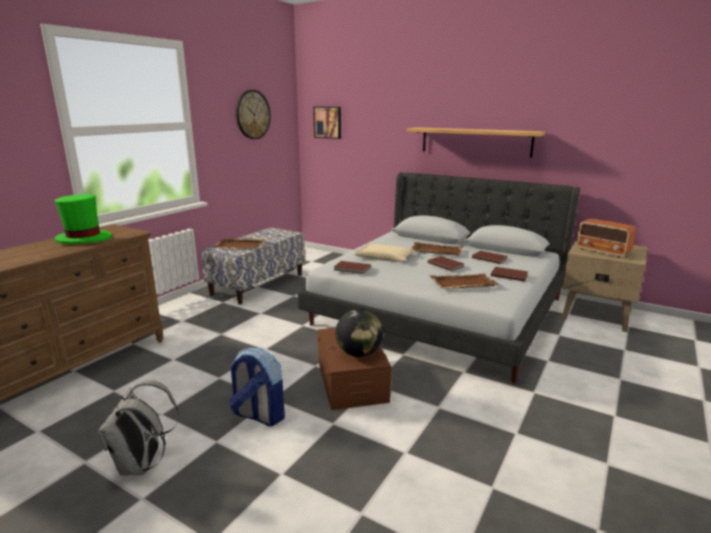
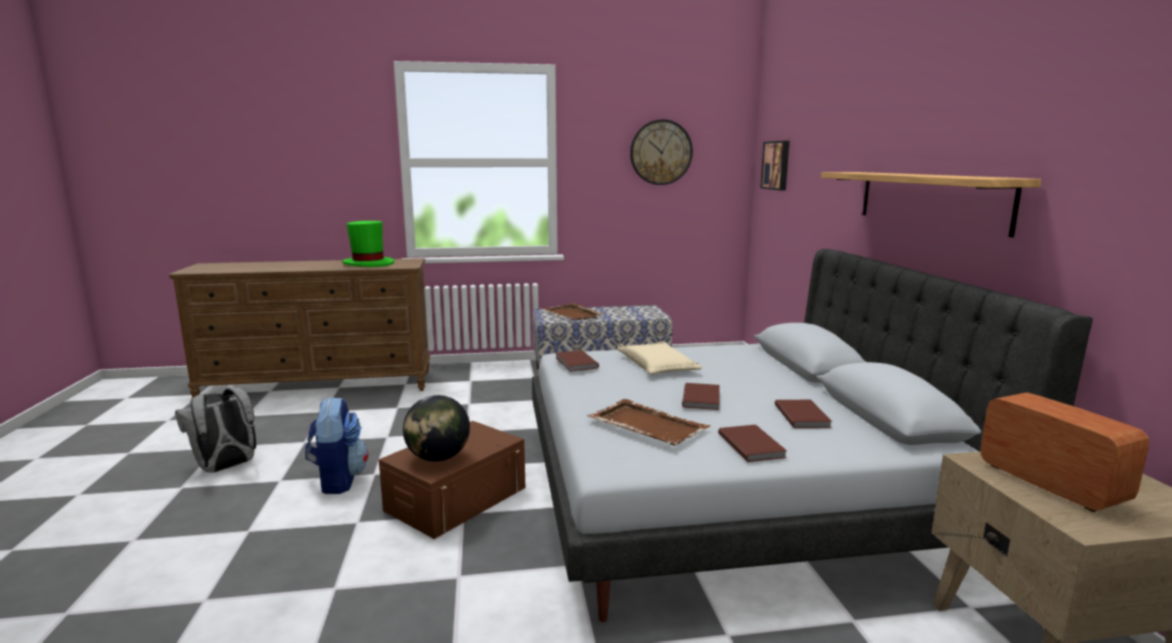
camera: 50 degrees right, 5 degrees down
(436, 250) = (750, 379): brown tray -> none
(603, 252) = (1049, 483): radio -> radio turned 150 degrees clockwise

